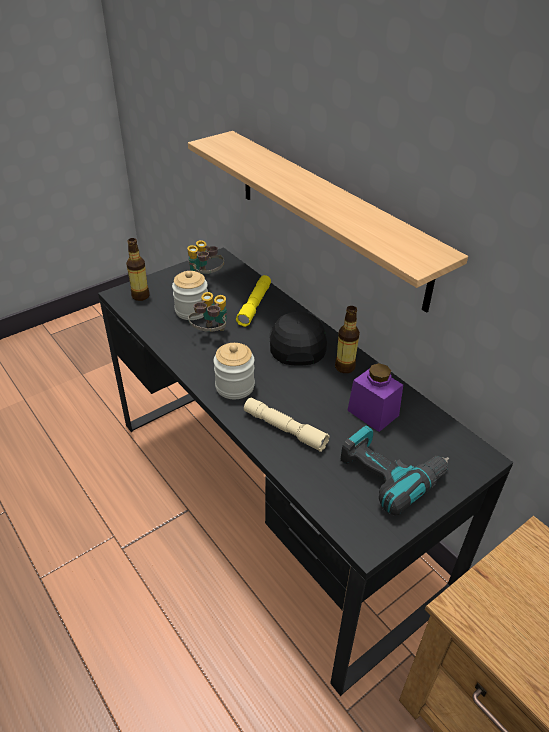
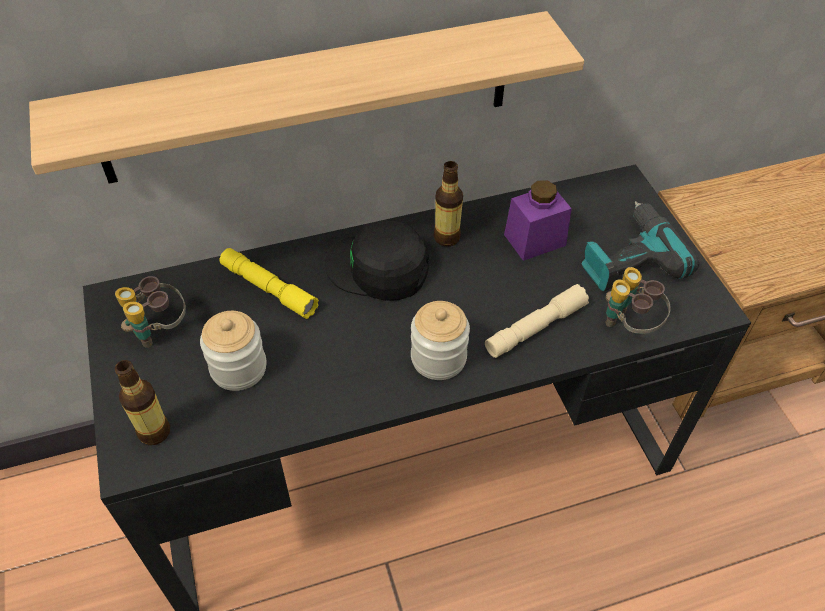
camera: 70 degrees left, 10 degrees up
(211, 333) = (309, 357): binoculars -> binoculars (629, 325)

